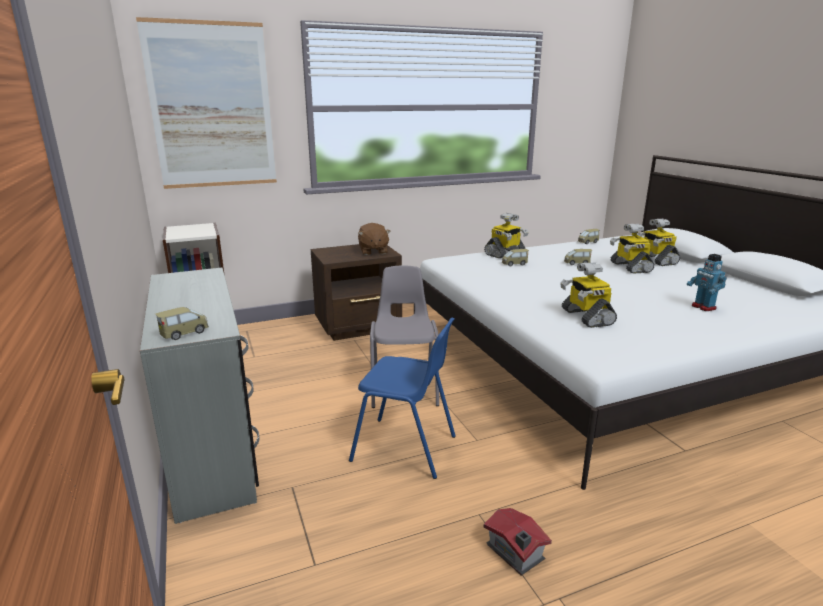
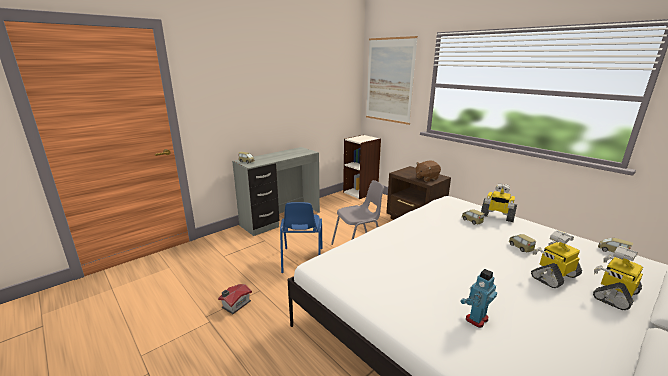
camera: 70 degrees right, 0 degrees up
(586, 317) = (389, 256): toy robot -> none

